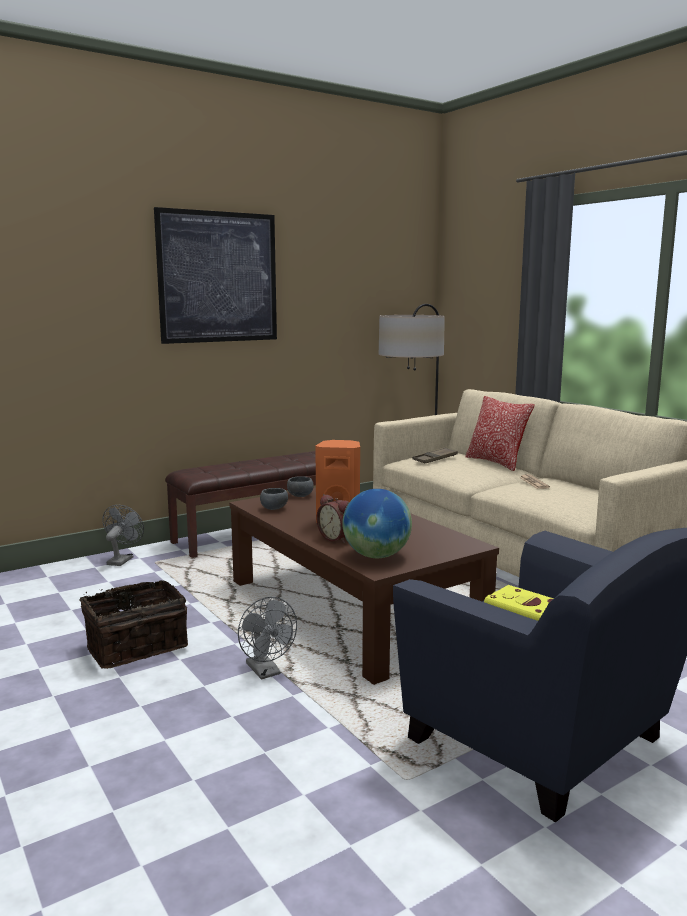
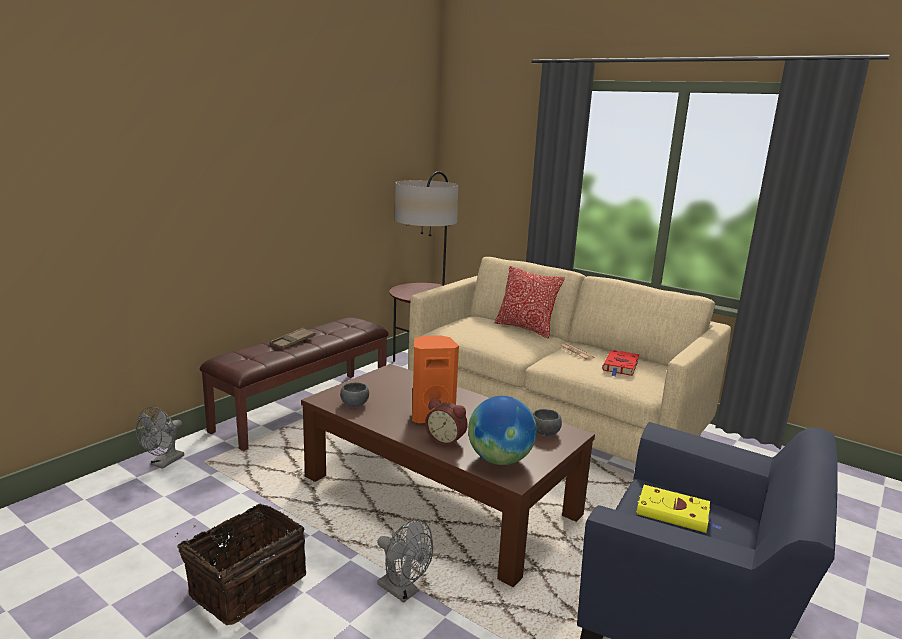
camera: 20 degrees left, 5 degrees up
(122, 560) = (164, 463): grey fan -> grey fan turned 150 degrees counterclockwise
(218, 277) = (246, 148): picture -> none
(299, 495) = (367, 383): grey bowl -> grey bowl (544, 432)
(435, 459) = (471, 328): brown tray -> brown tray (293, 342)
(574, 495) = (620, 366): none -> red book

